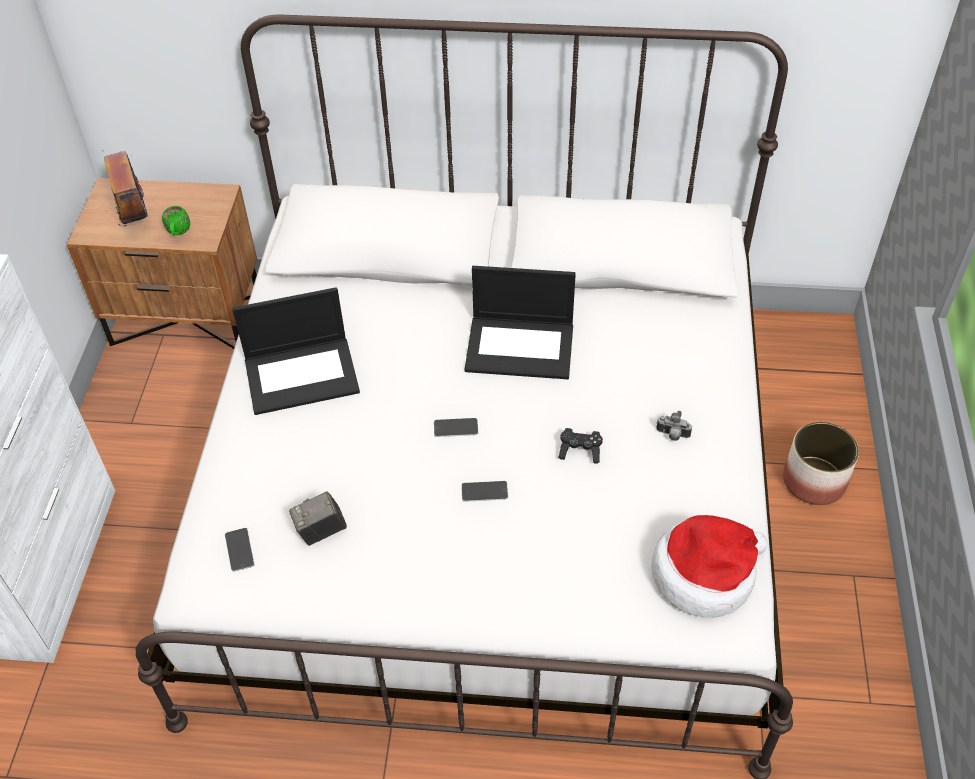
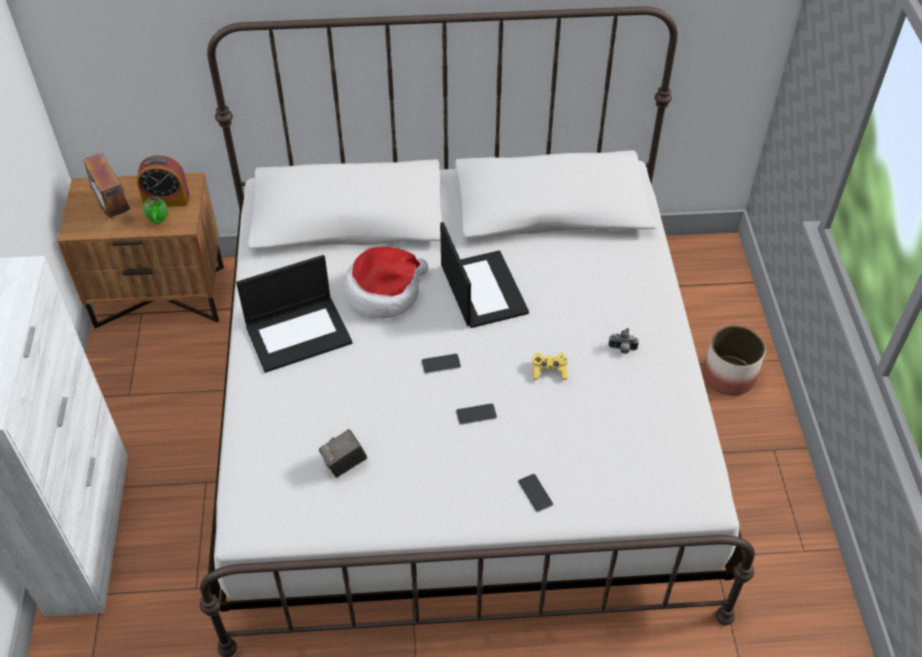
camera: 10 degrees left, 0 degrees up
(193, 211) = (166, 200): none -> alarm clock
(239, 549) = (277, 488): phone -> phone (535, 493)
(521, 347) = (482, 289): laptop -> laptop turned 105 degrees counterclockwise
(580, 451) = (549, 371): black game controller -> yellow game controller
(705, 574) = (670, 459): hat -> hat (384, 292)

